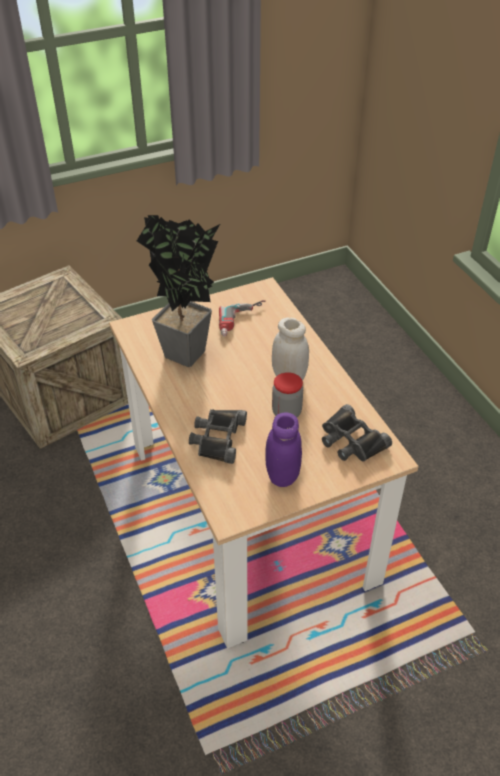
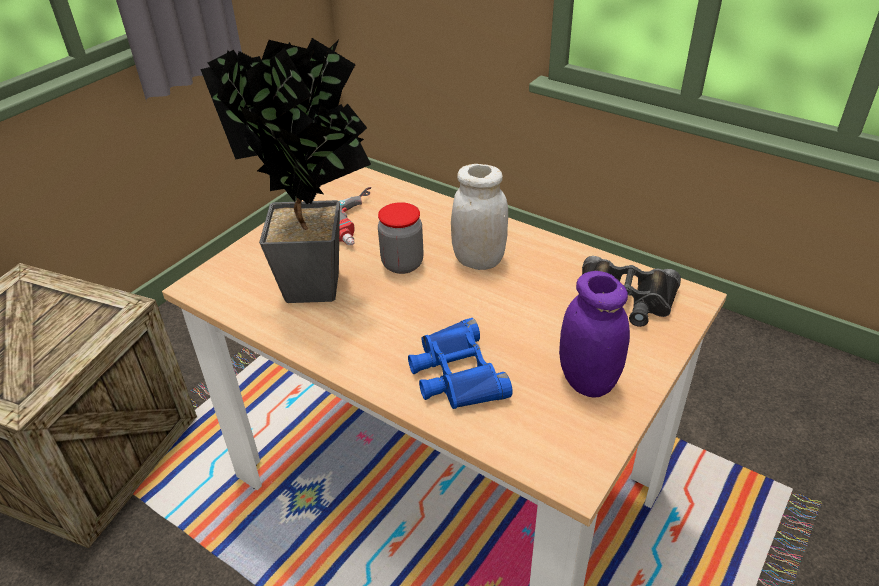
camera: 30 degrees left, 5 degrees down
(217, 438) = (455, 374): black binoculars -> blue binoculars
(286, 412) = (515, 301): jar -> jar (402, 264)

